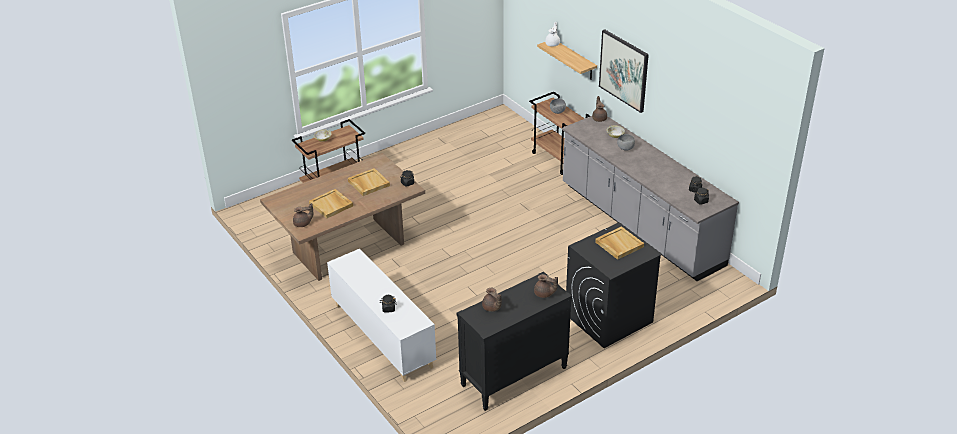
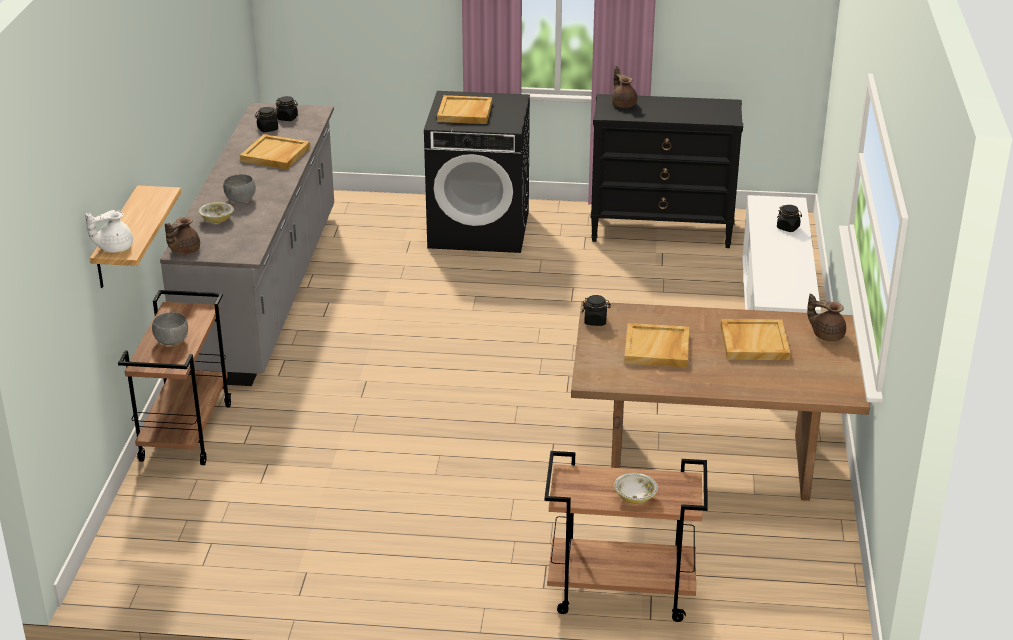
camera: 140 degrees left, 5 degrees down
(492, 308) = (698, 114): brown teapot -> none
(624, 70) = (157, 127): picture -> none
(660, 177) = (275, 155): none -> beige tray

